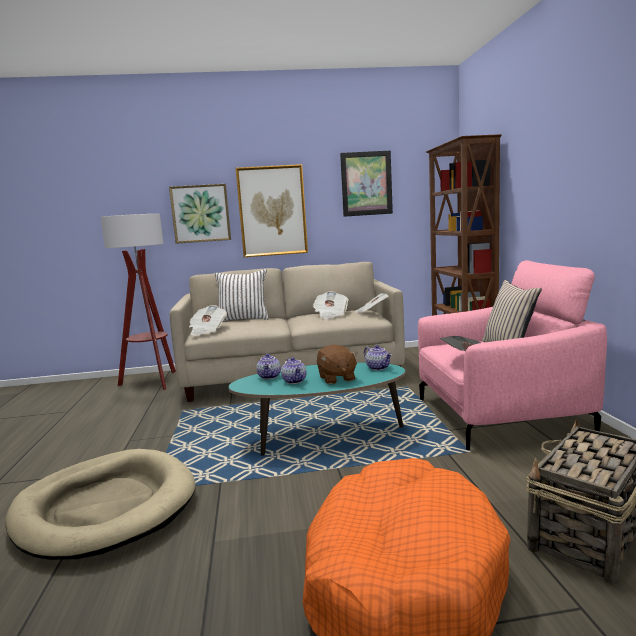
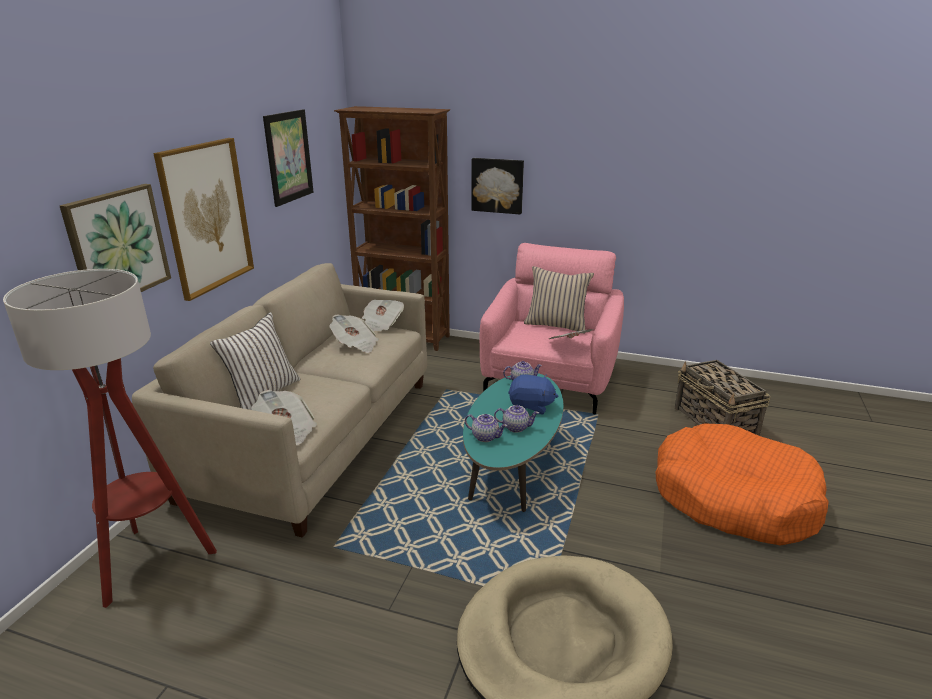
camera: 65 degrees left, 15 degrees up
(336, 378) = (531, 406): brown plush toy -> blue plush toy
(529, 203) = (497, 185): none -> picture

